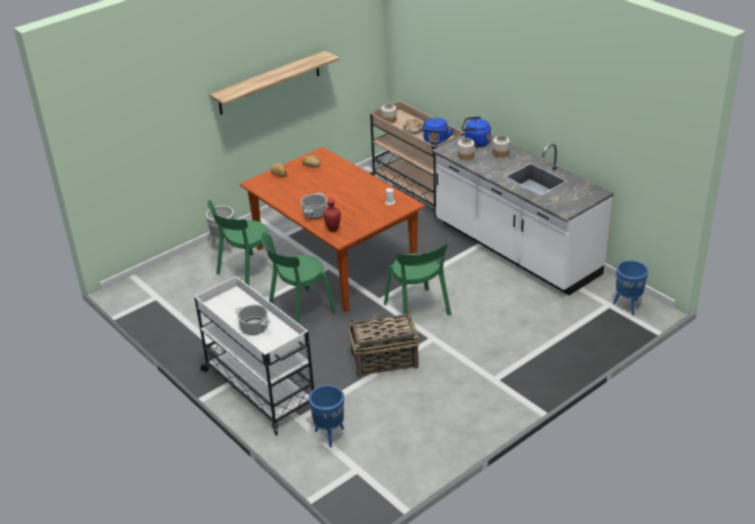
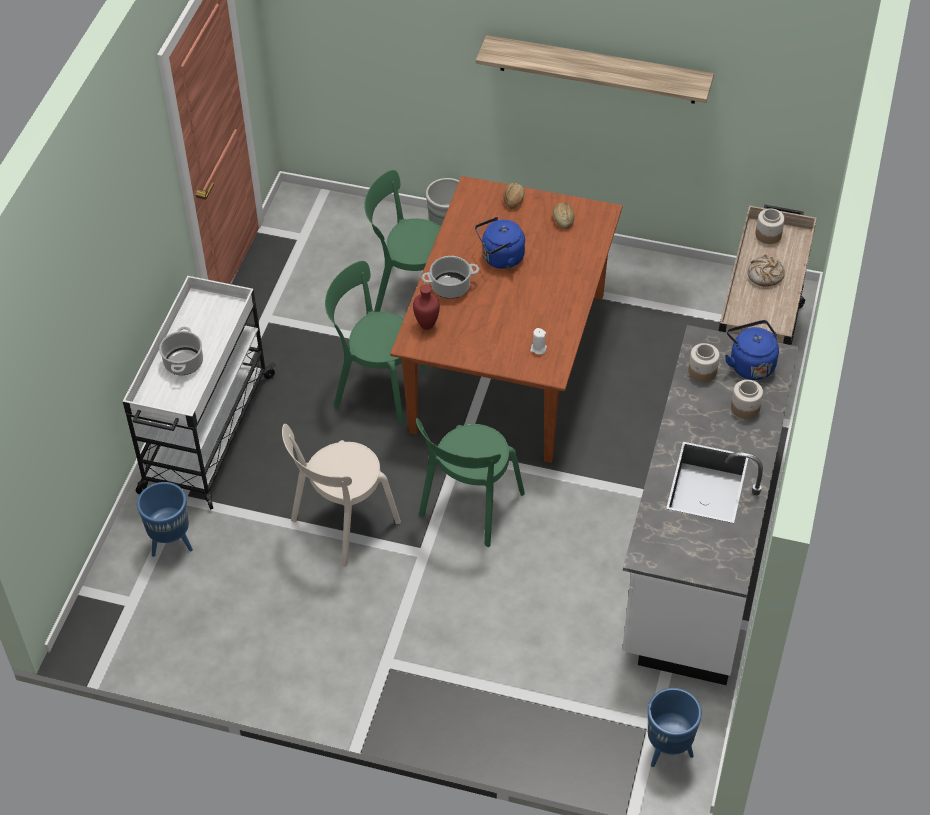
camera: 55 degrees right, 15 degrees up
(383, 360) = (341, 524): basket -> beige chair
(436, 142) = (754, 317): blue kettle -> blue kettle (500, 258)

